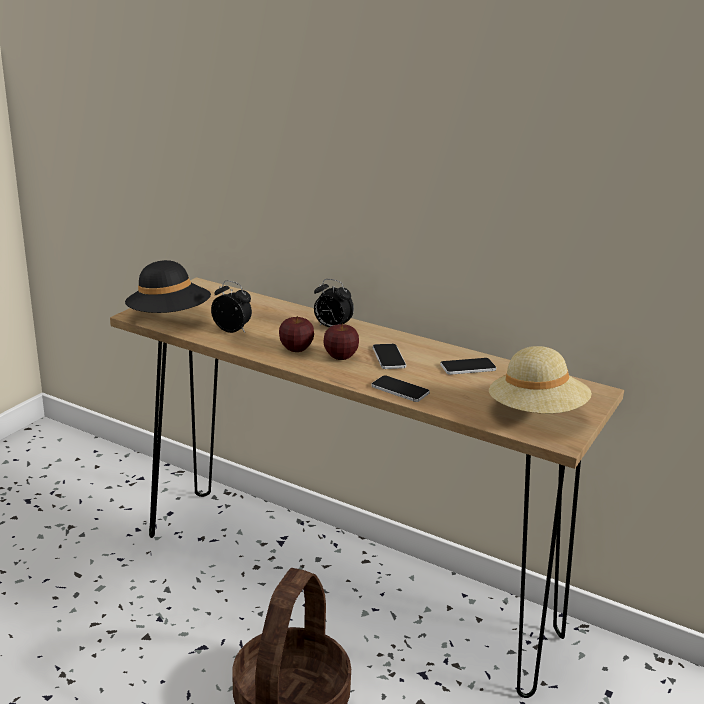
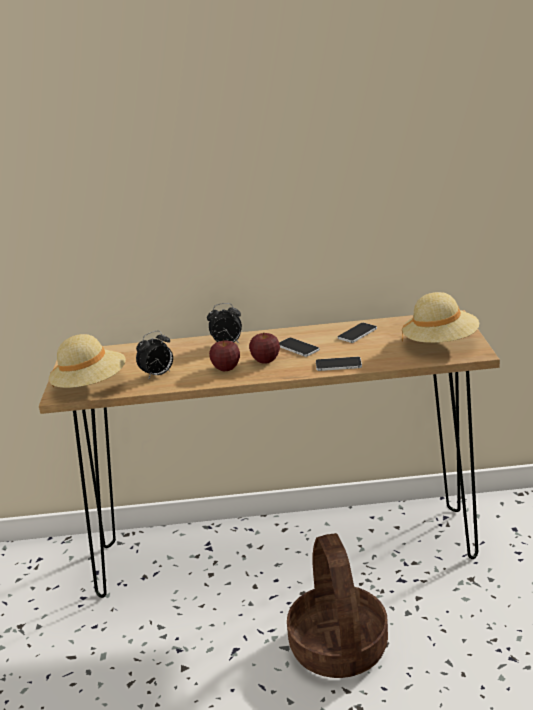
camera: 30 degrees left, 0 degrees up
(169, 317) = (91, 386): black hat -> beige hat
(233, 330) = (158, 375): alarm clock -> alarm clock turned 150 degrees clockwise

